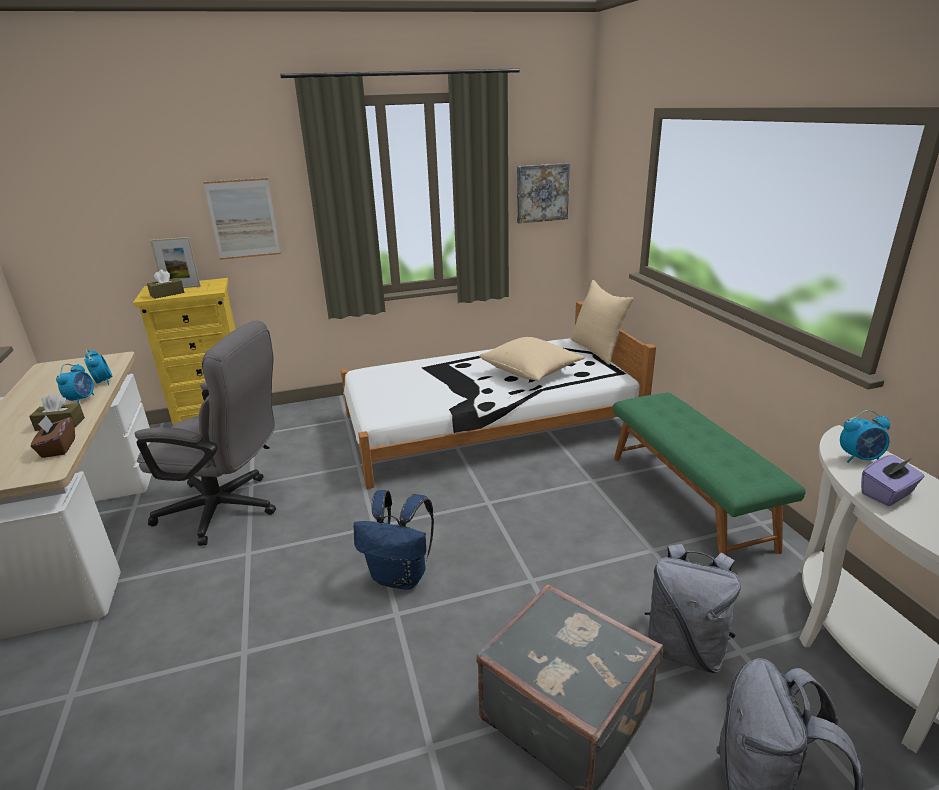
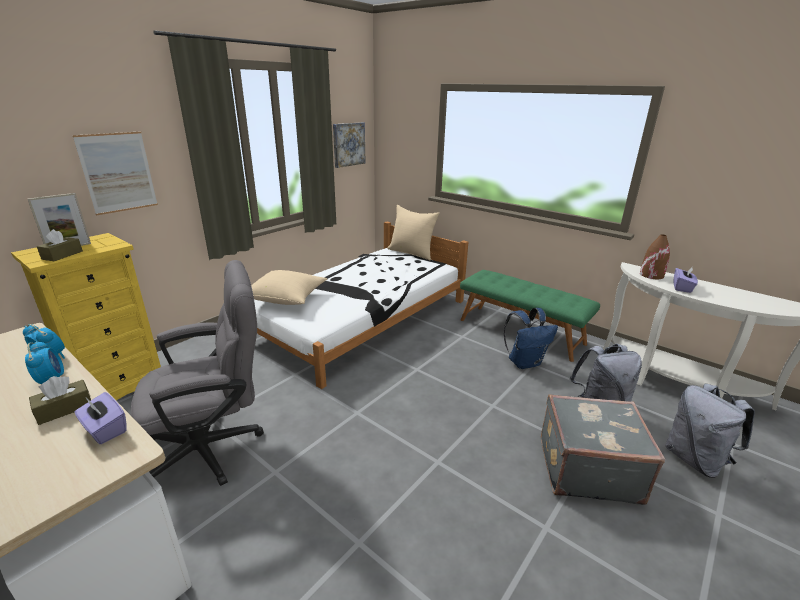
camera: 35 degrees left, 0 degrees up
(58, 448) = (105, 430): brown tissue box -> purple tissue box
(401, 576) = (414, 437): blue backpack -> blue backpack (525, 362)
(532, 372) = (390, 274): beige pillow -> beige pillow (287, 299)
(859, 458) = (651, 275): alarm clock -> brown vase

